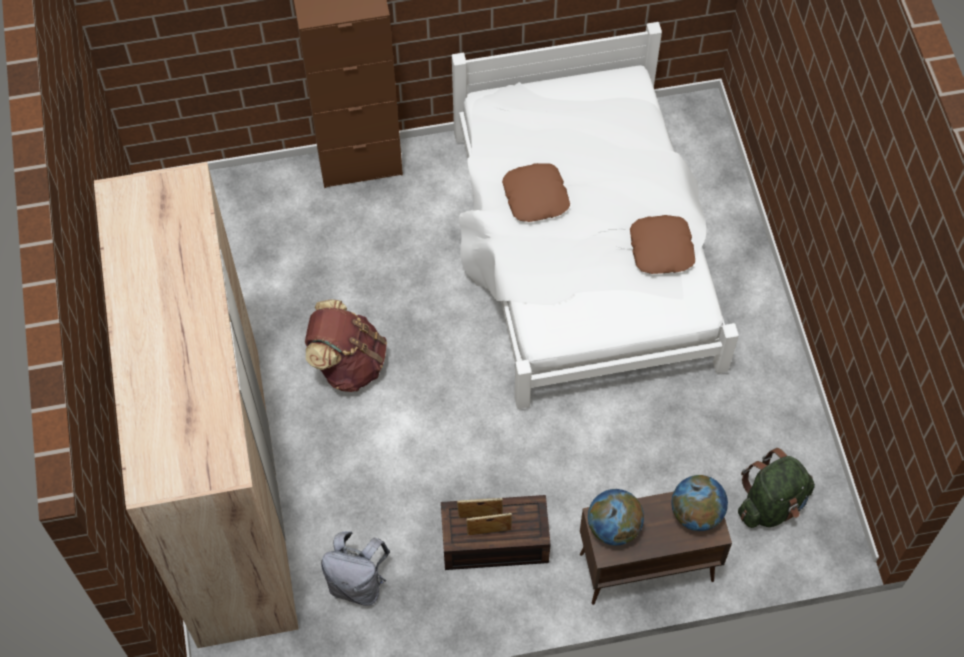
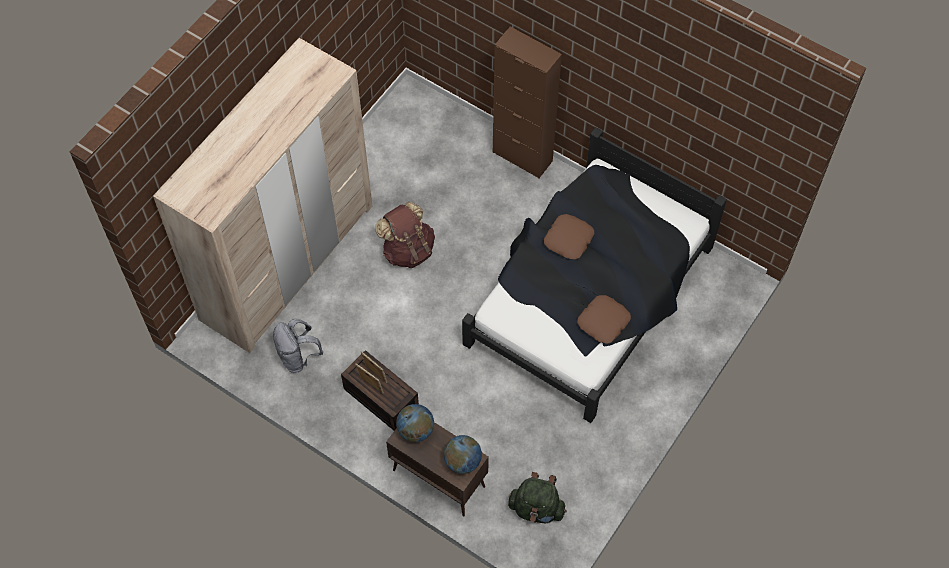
camera: 45 degrees right, 0 degrees up
(584, 250) = (588, 296): white bed -> black bed

